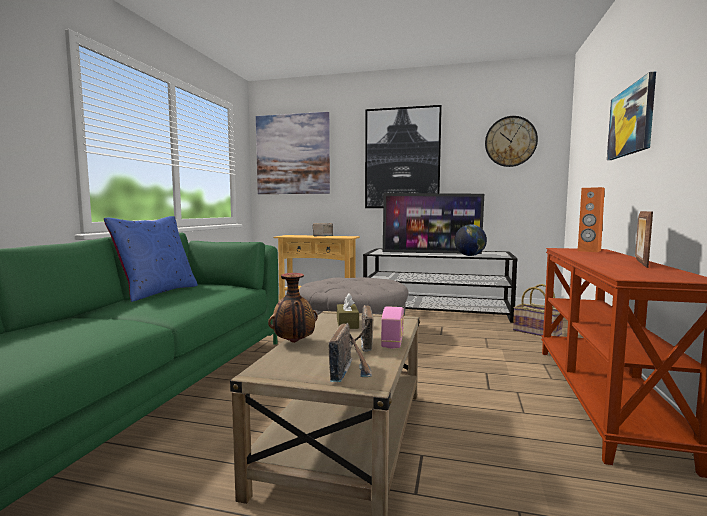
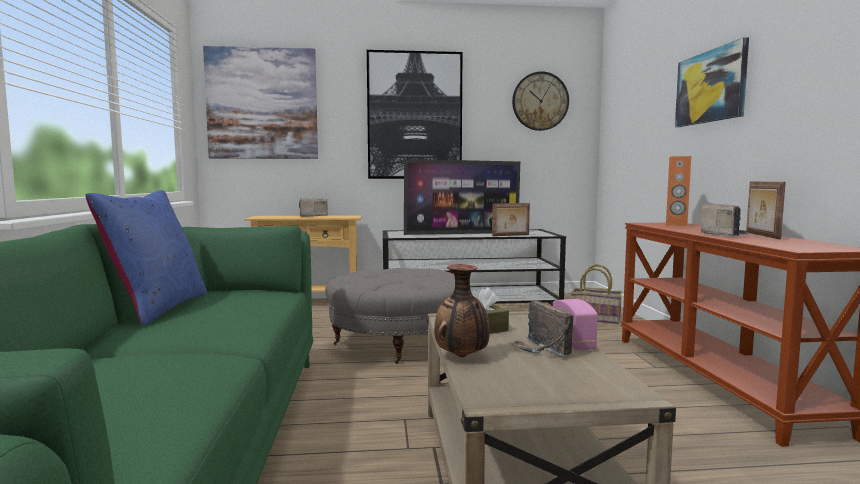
camera: 20 degrees left, 0 degrees up
(350, 370) = (588, 382): radio -> radio (724, 235)
(470, 256) = (511, 235): globe -> picture frame

